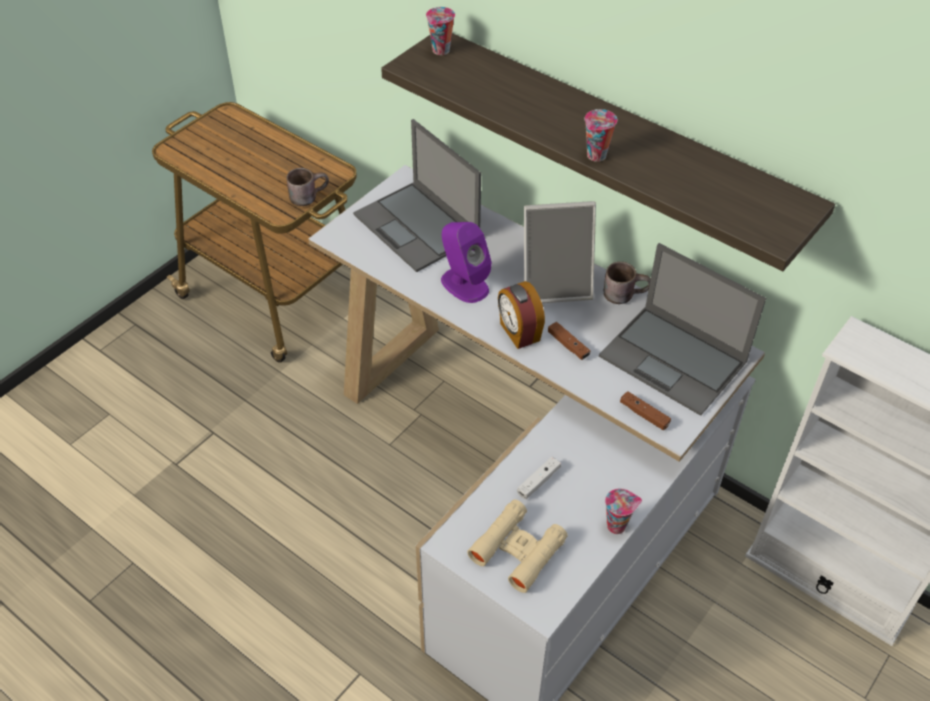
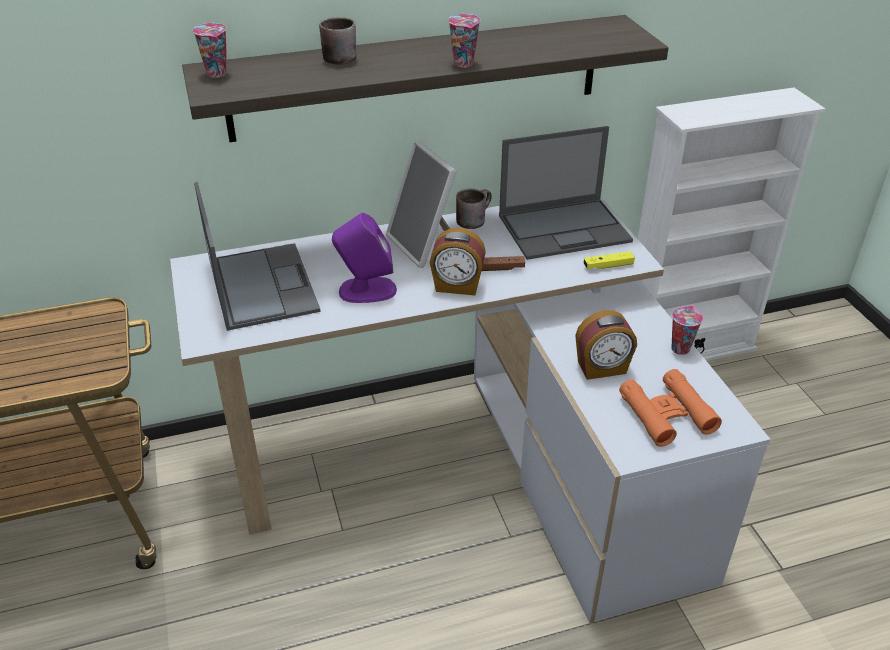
camera: 55 degrees left, 10 degrees down
(307, 195) = (107, 342): brown mug -> brown mug (339, 56)
(418, 227) = (261, 285): laptop -> laptop turned 105 degrees counterclockwise
(517, 550) = (666, 414): beige binoculars -> orange binoculars
(538, 481) = (602, 368): white game controller -> alarm clock
(555, 285) = (425, 245): picture frame -> picture frame turned 120 degrees clockwise
(644, 415) = (608, 266): brown game controller -> yellow game controller

